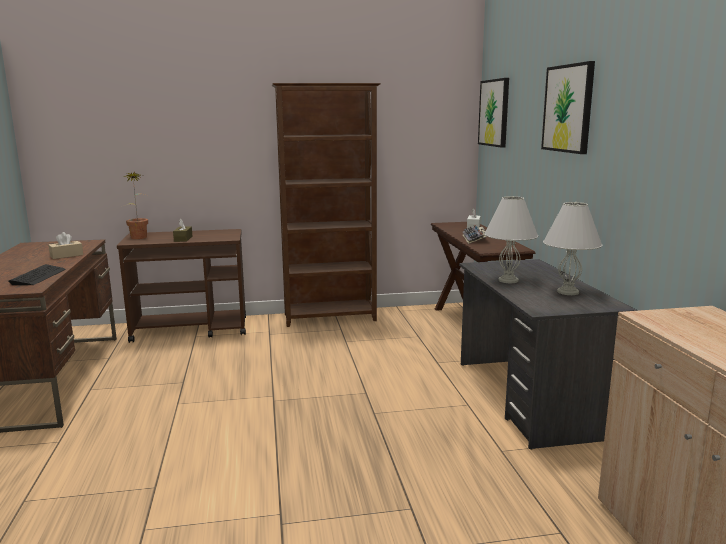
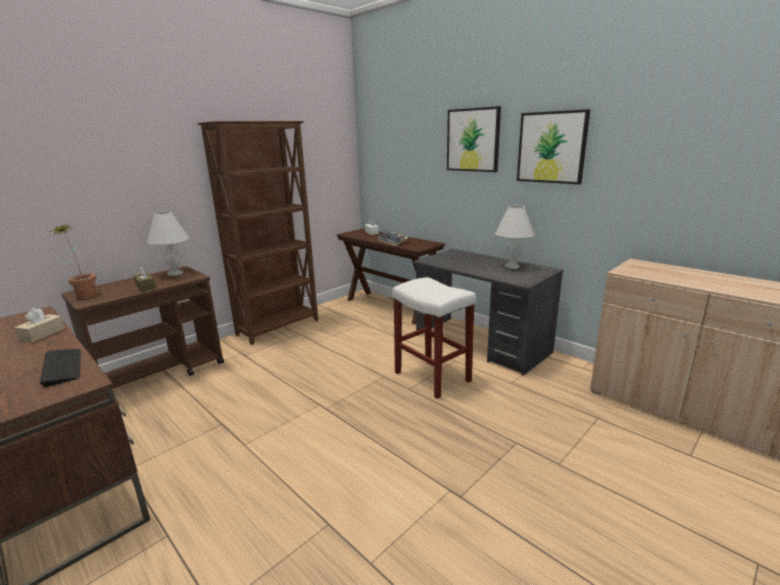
camera: 35 degrees left, 5 degrees up
(415, 410) = (431, 376): none -> white stool
(494, 113) = (378, 144): picture -> picture (551, 147)
(507, 280) = (466, 267): white table lamp -> white table lamp (175, 273)

